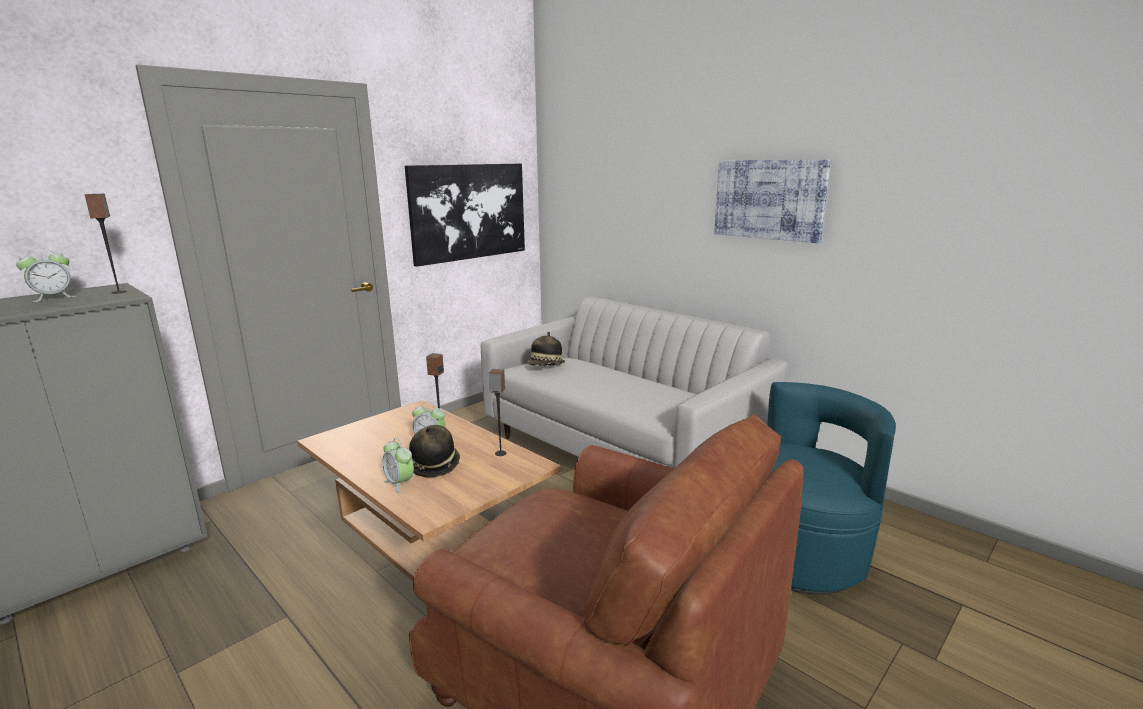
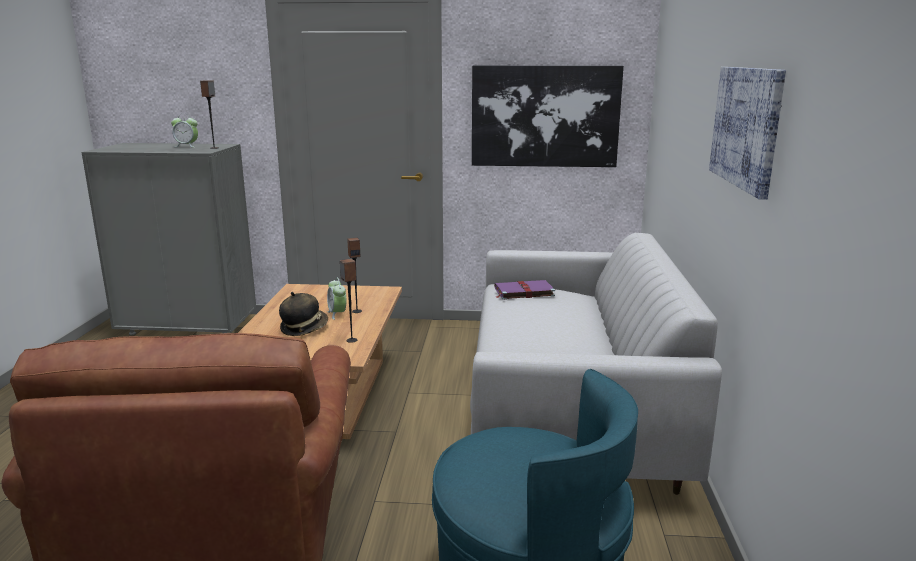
camera: 50 degrees right, 0 degrees up
(400, 483) = (265, 330): alarm clock -> none
(546, 366) = (523, 292): hat -> purple book

